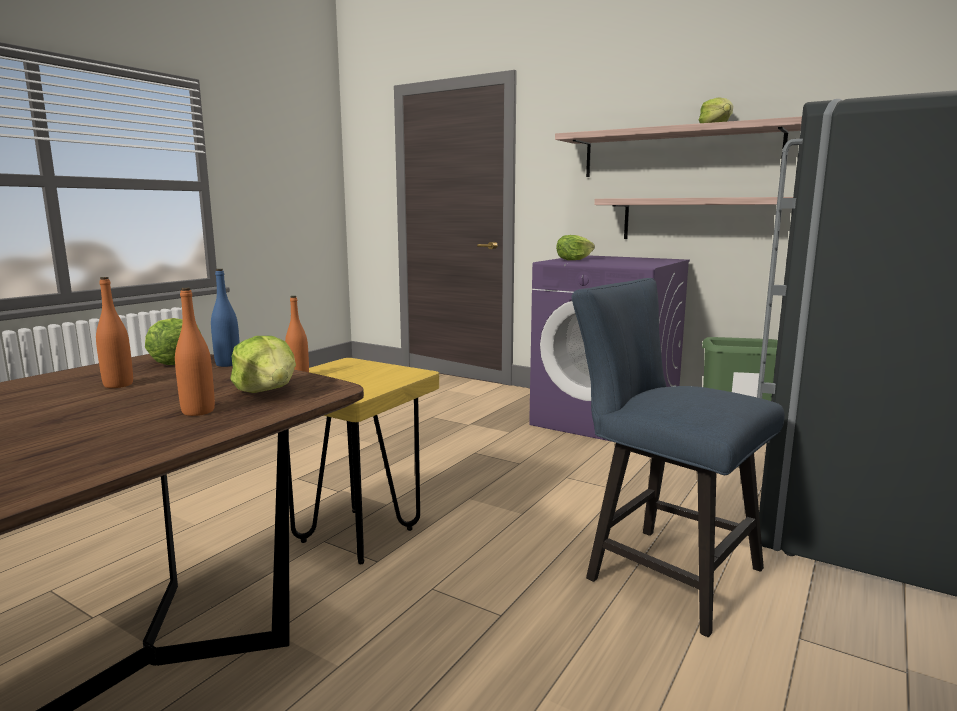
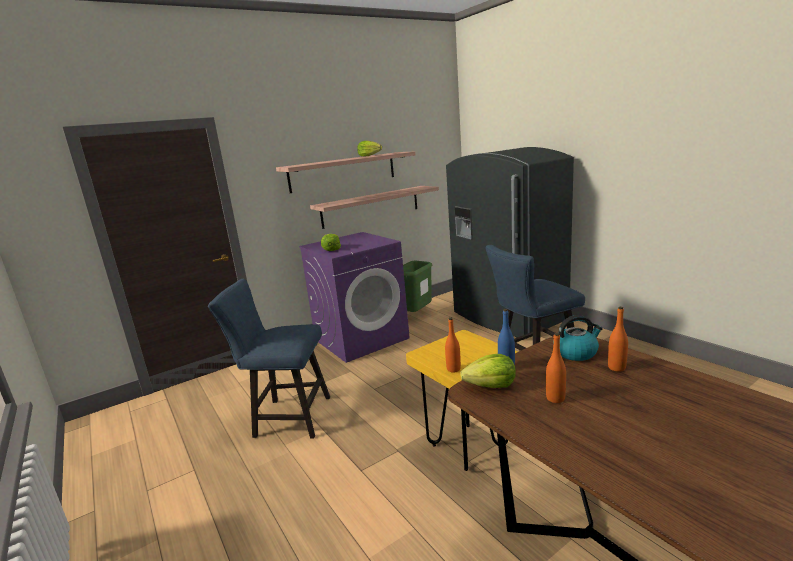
camera: 65 degrees left, 5 degrees up
(268, 390) = (576, 352): lettuce -> kettle
(388, 424) = (286, 417): none -> blue chair

